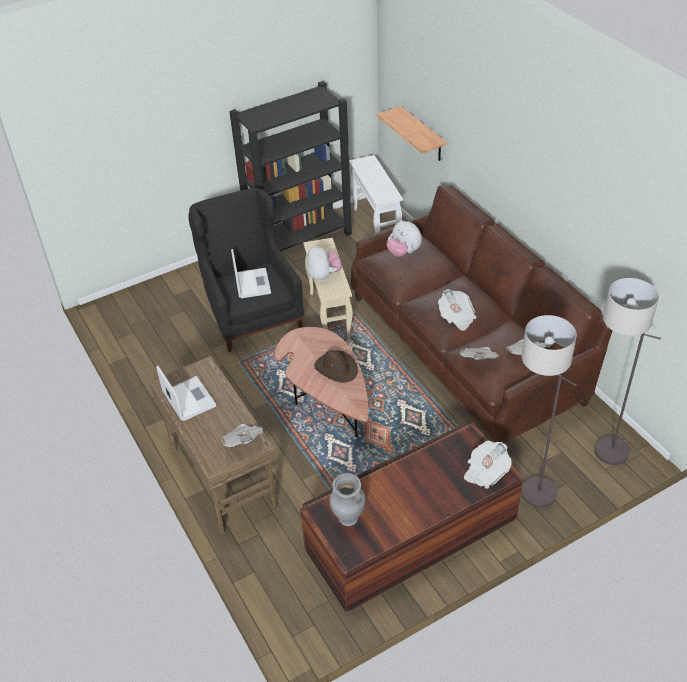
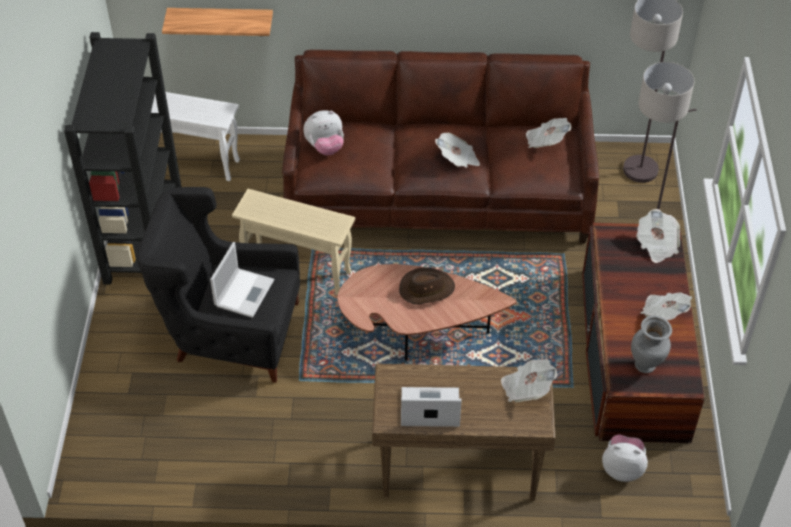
camera: 60 degrees left, 5 degrees up
(252, 283) = (244, 292): laptop -> laptop turned 90 degrees clockwise
(324, 275) = (305, 224): plush toy -> plush toy (622, 468)
(479, 360) = (529, 175): newspaper -> newspaper (663, 313)

